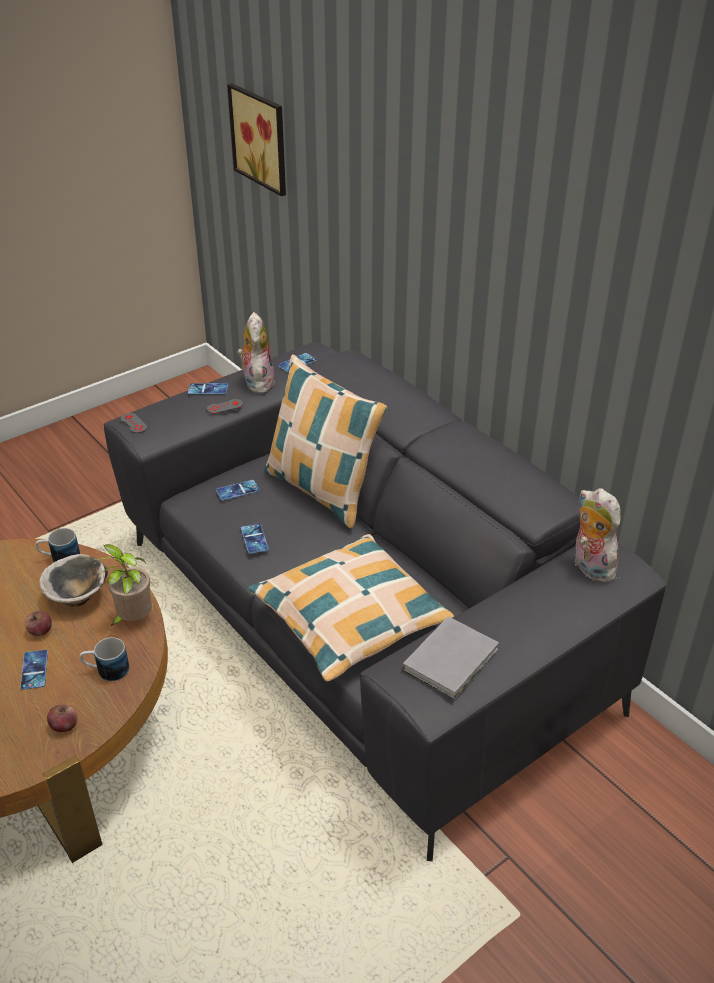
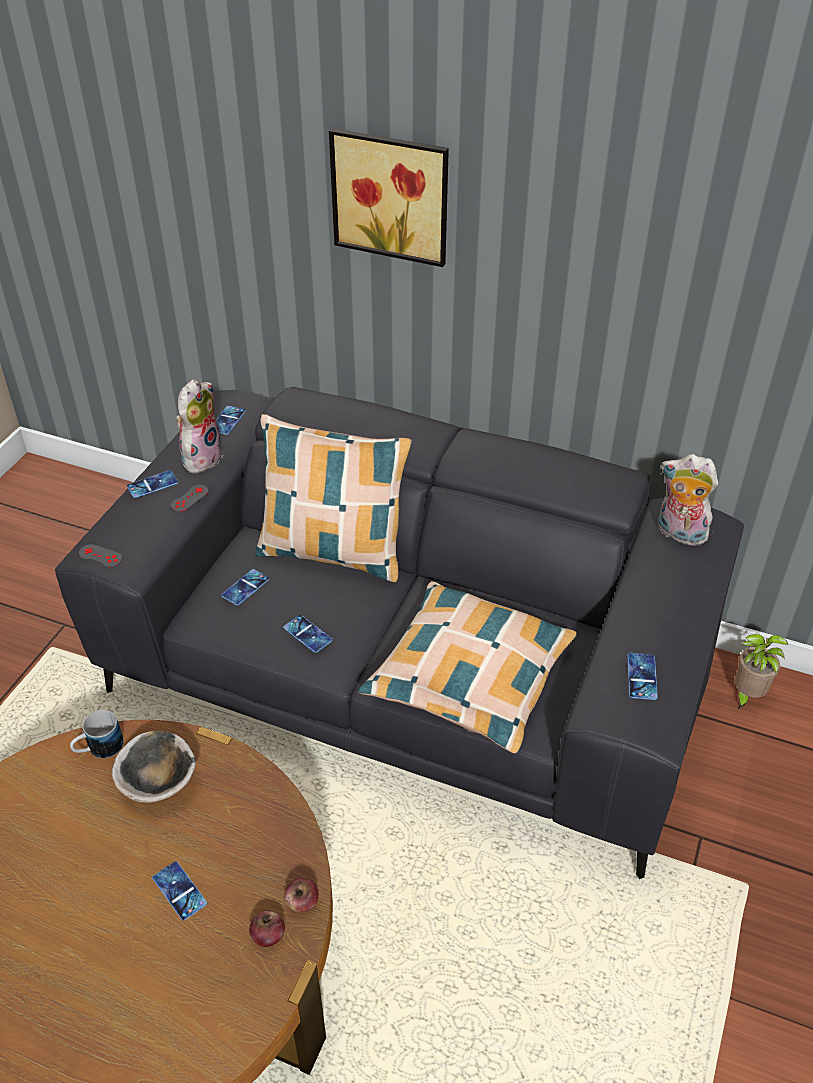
camera: 30 degrees left, 5 degrees up
(40, 631) = (148, 844): apple -> apple (302, 902)
(106, 670) = (262, 851): mug -> none
(133, 620) = (244, 781): potted plant -> potted plant (747, 695)
(257, 382) = (201, 457): plush toy -> plush toy turned 60 degrees clockwise
(262, 138) = (93, 166): picture -> picture (392, 195)
(453, 659) = (642, 676): grey book -> phone

